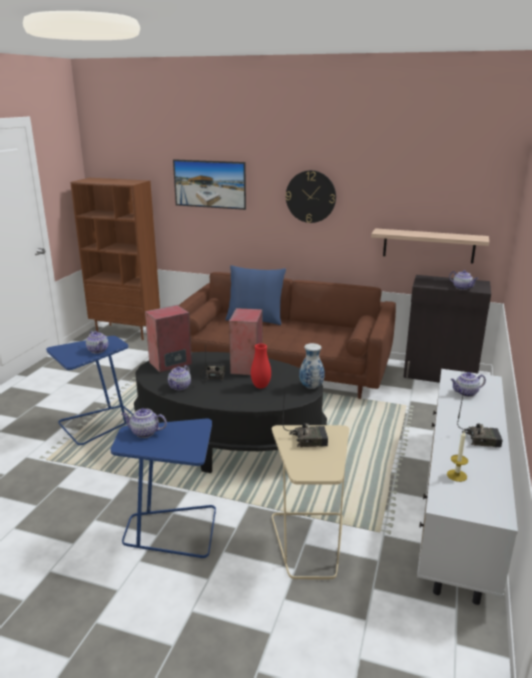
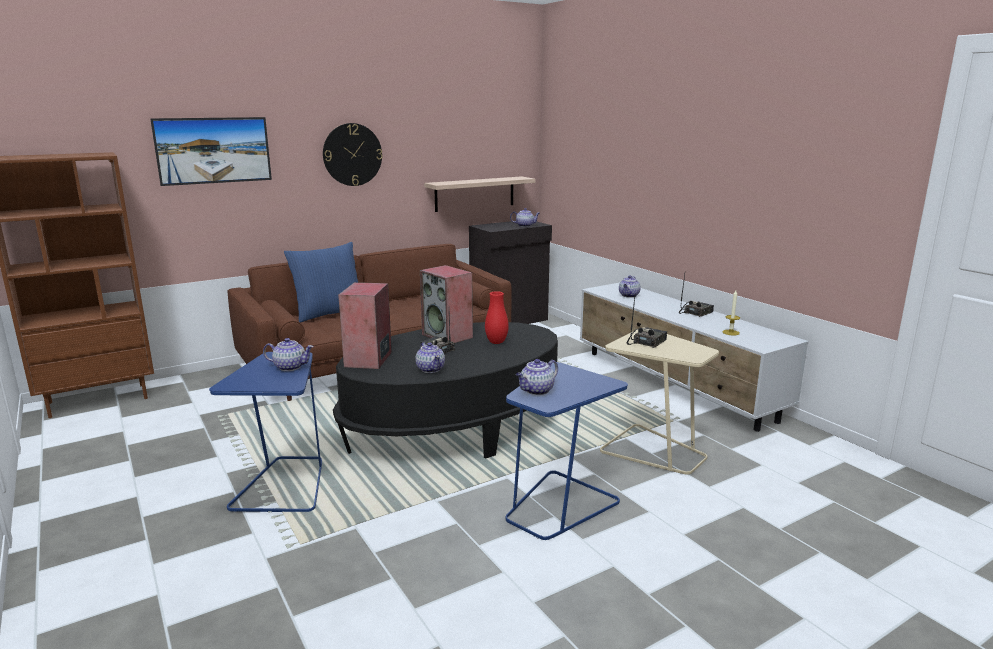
camera: 50 degrees left, 5 degrees down
(310, 387) = (532, 328): vase -> none

